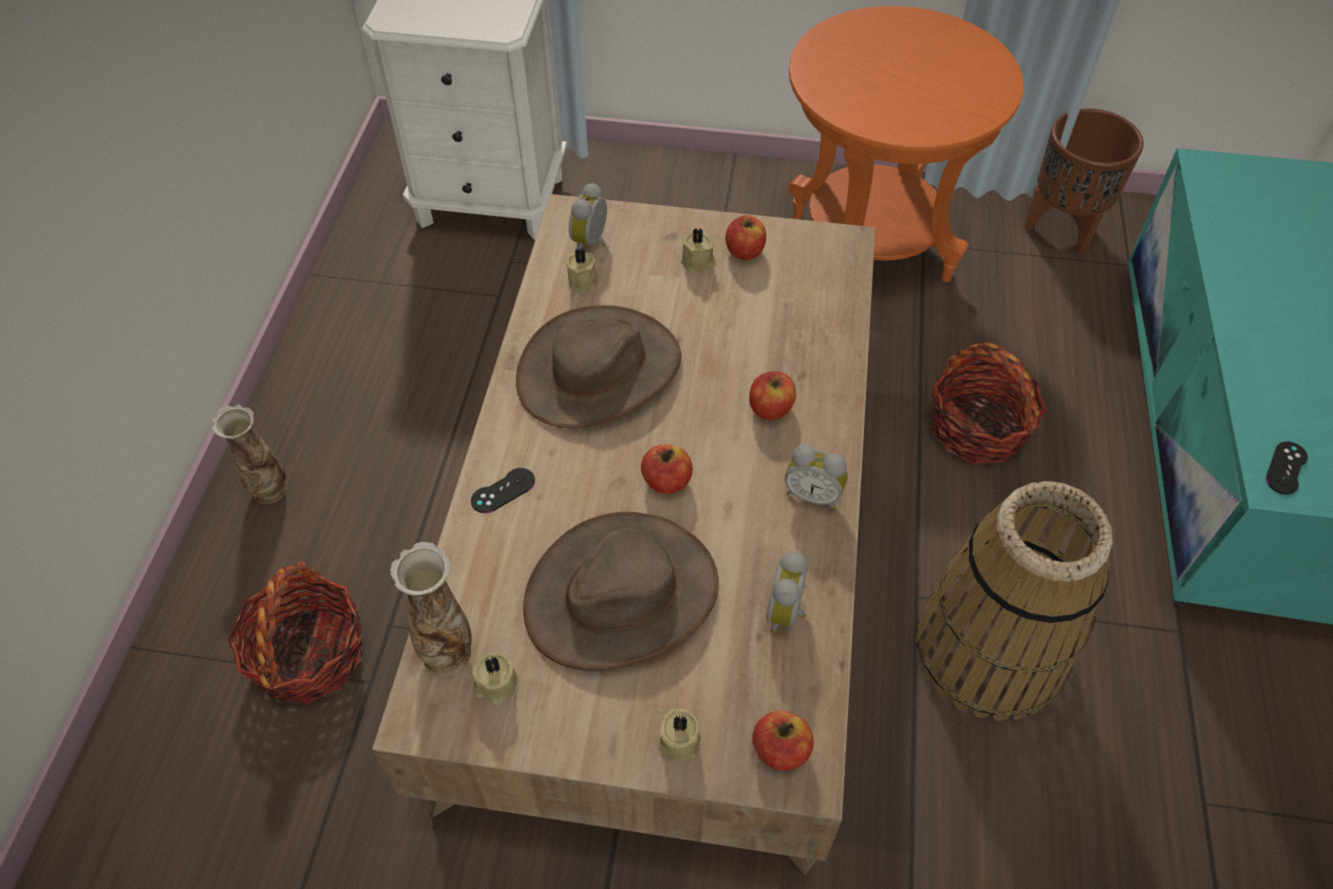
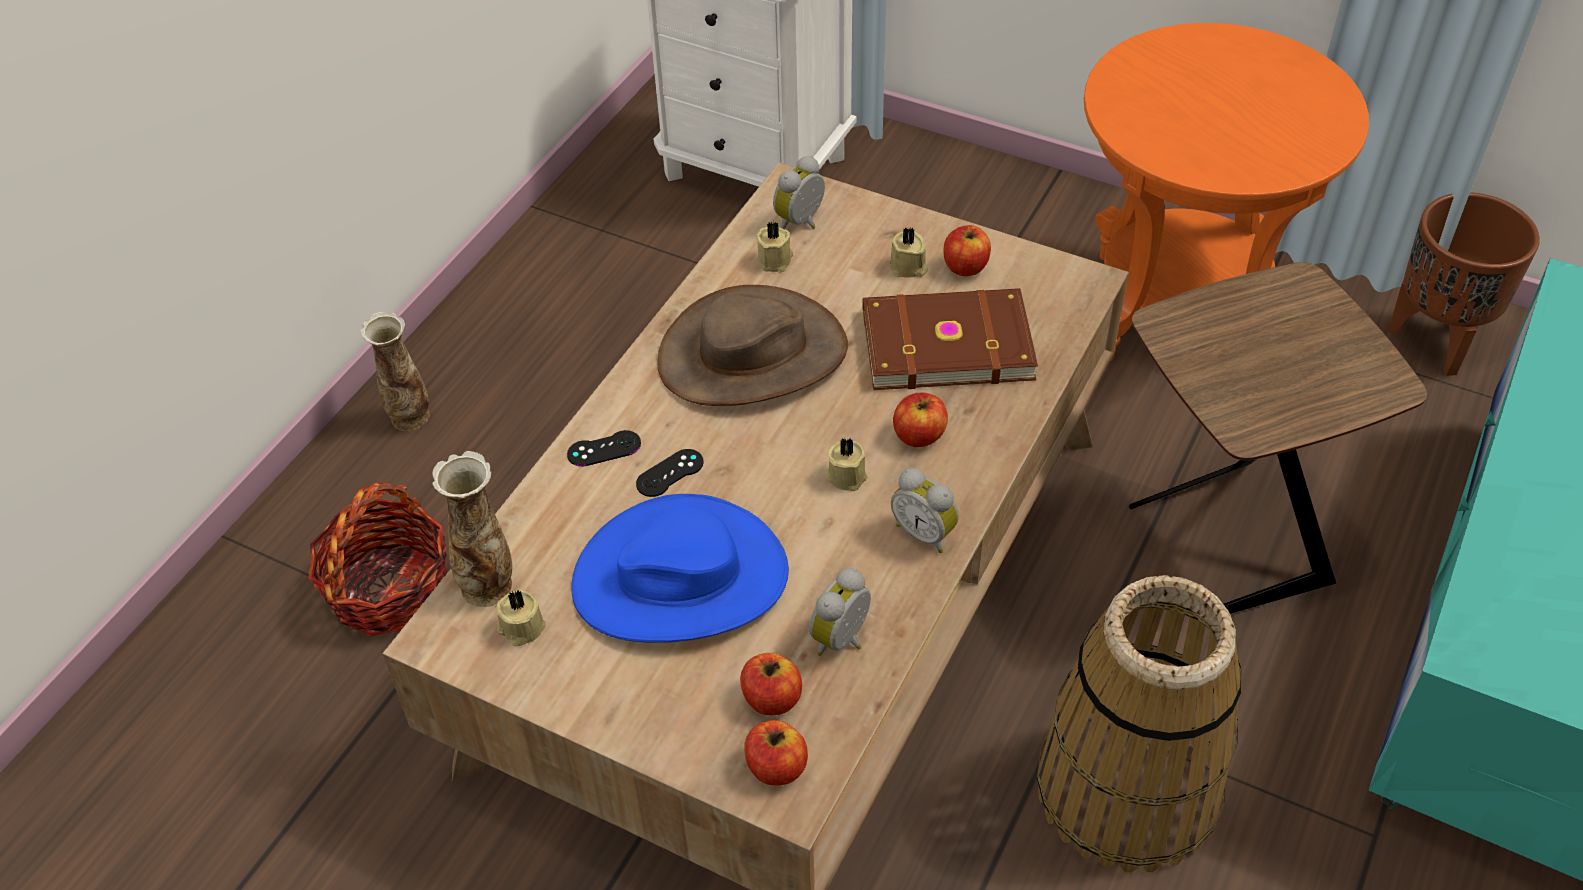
camera: 20 degrees right, 5 degrees down
(621, 594) = (680, 577): brown hat -> blue hat
(666, 481) = (774, 481): apple -> apple (771, 699)
(679, 739) = (678, 728): beige candle -> beige candle (846, 475)
(757, 321) = (945, 342): none -> brown book
(978, 428) = (1223, 545): basket -> brown side table
(1286, 468) = (1492, 641): black game controller -> black game controller (670, 473)

